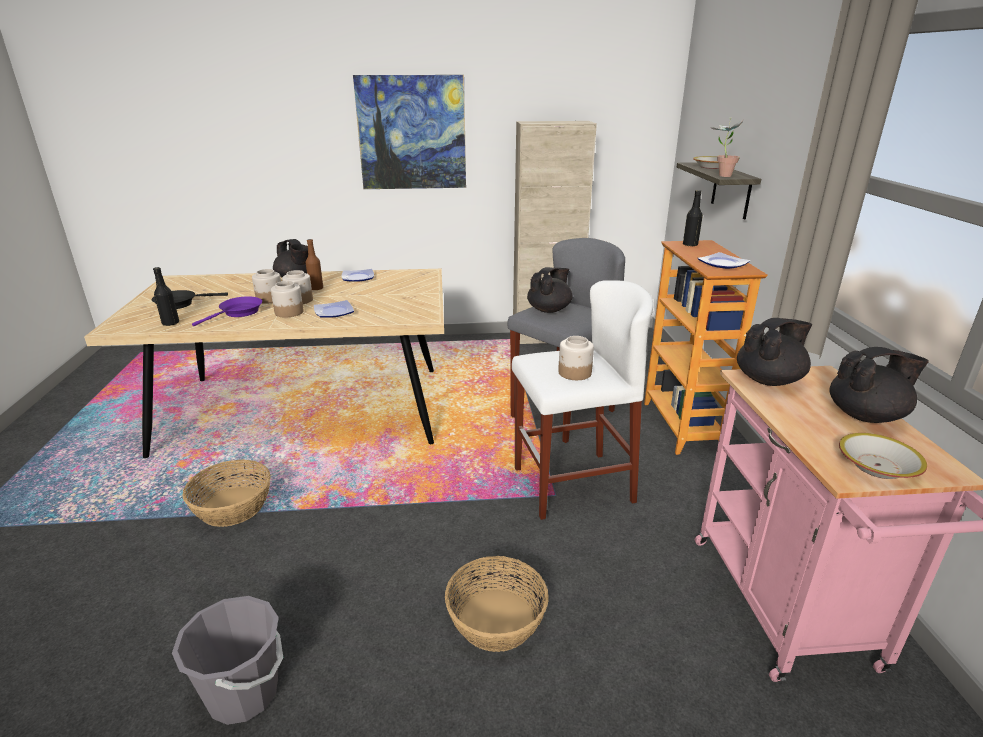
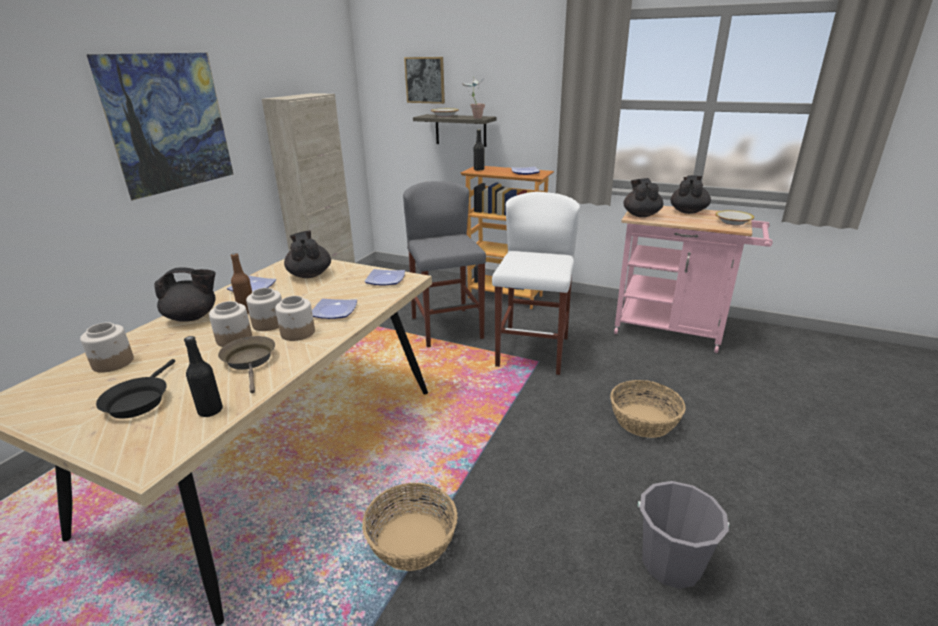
camera: 60 degrees left, 0 degrees up
(238, 313) = (250, 361): purple frying pan -> brown frying pan
(413, 310) = (384, 280): none -> plate
(549, 310) = (437, 244): black teapot -> black teapot (309, 274)
(574, 373) = (548, 261): jar -> jar (113, 363)
(719, 117) = (425, 80): none -> picture

